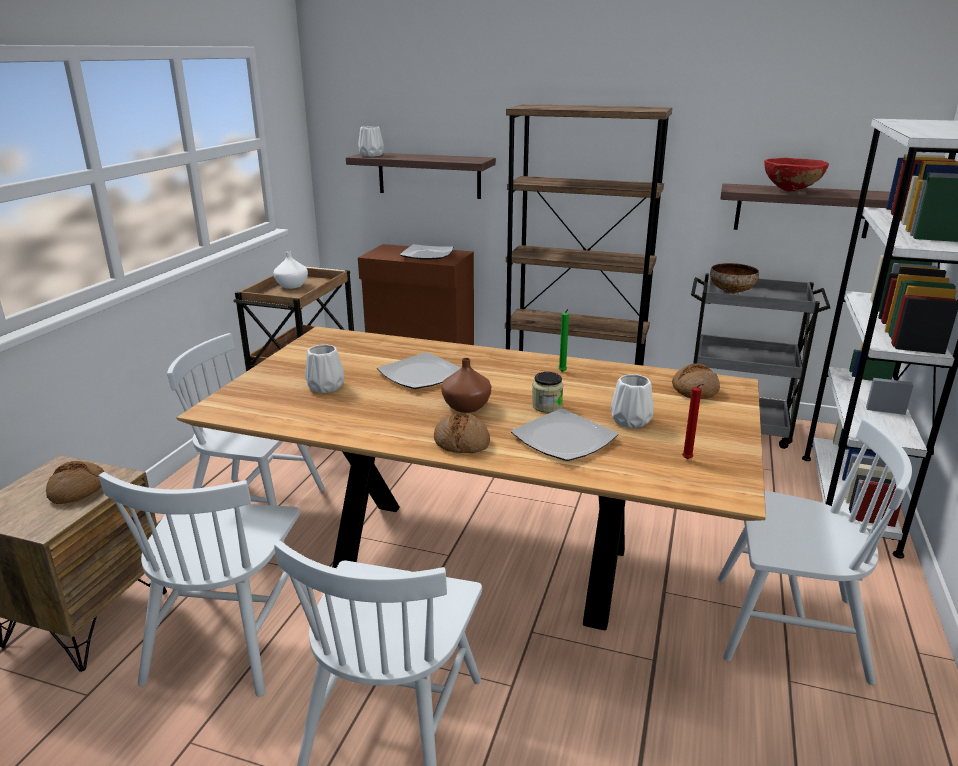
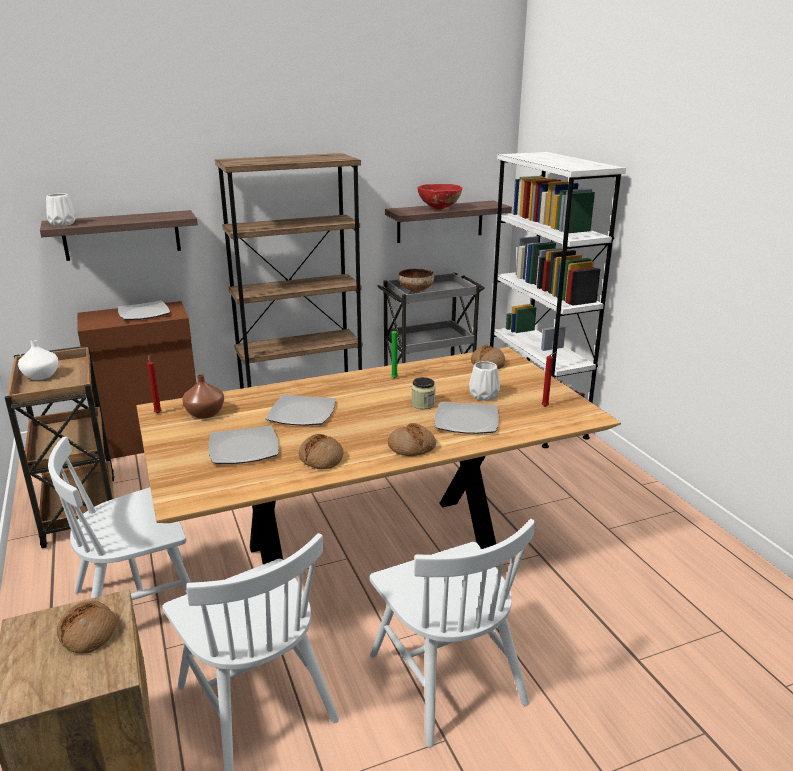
camera: 40 degrees left, 0 degrees up
(318, 337) = (158, 413): none -> red candle
(324, 387) = (243, 449): white vase -> plate
(367, 419) = (321, 458): none -> bread
(466, 407) = (374, 424): brown vase -> brown vase (205, 414)
(788, 628) = (580, 502): white chair -> none

